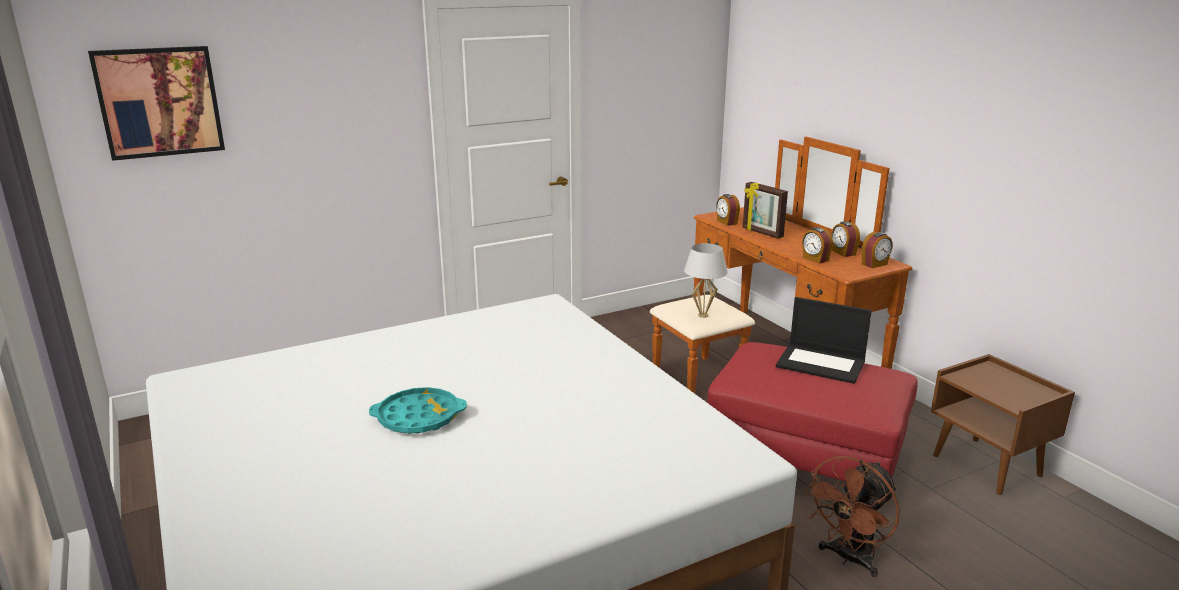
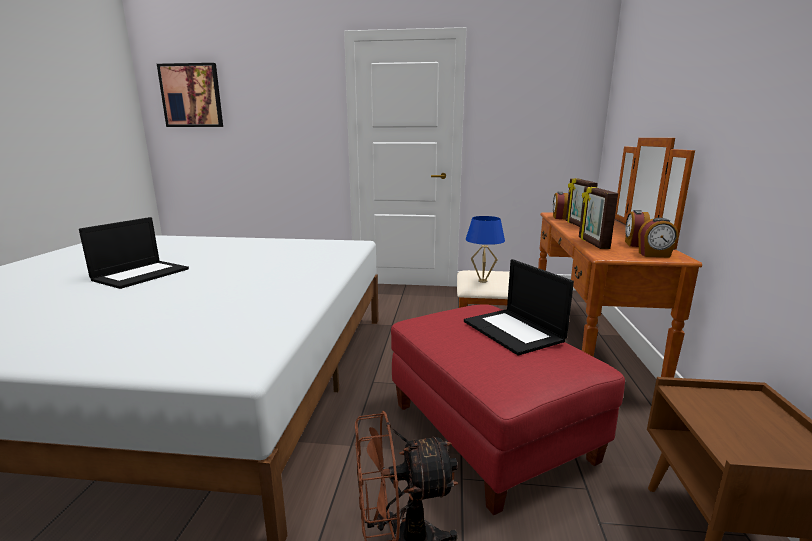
camera: 35 degrees right, 5 degrees down
(419, 417) = (141, 274): turquoise tray -> laptop
(703, 315) = (483, 281): white table lamp -> blue table lamp
(815, 259) = (592, 243): alarm clock -> picture frame

